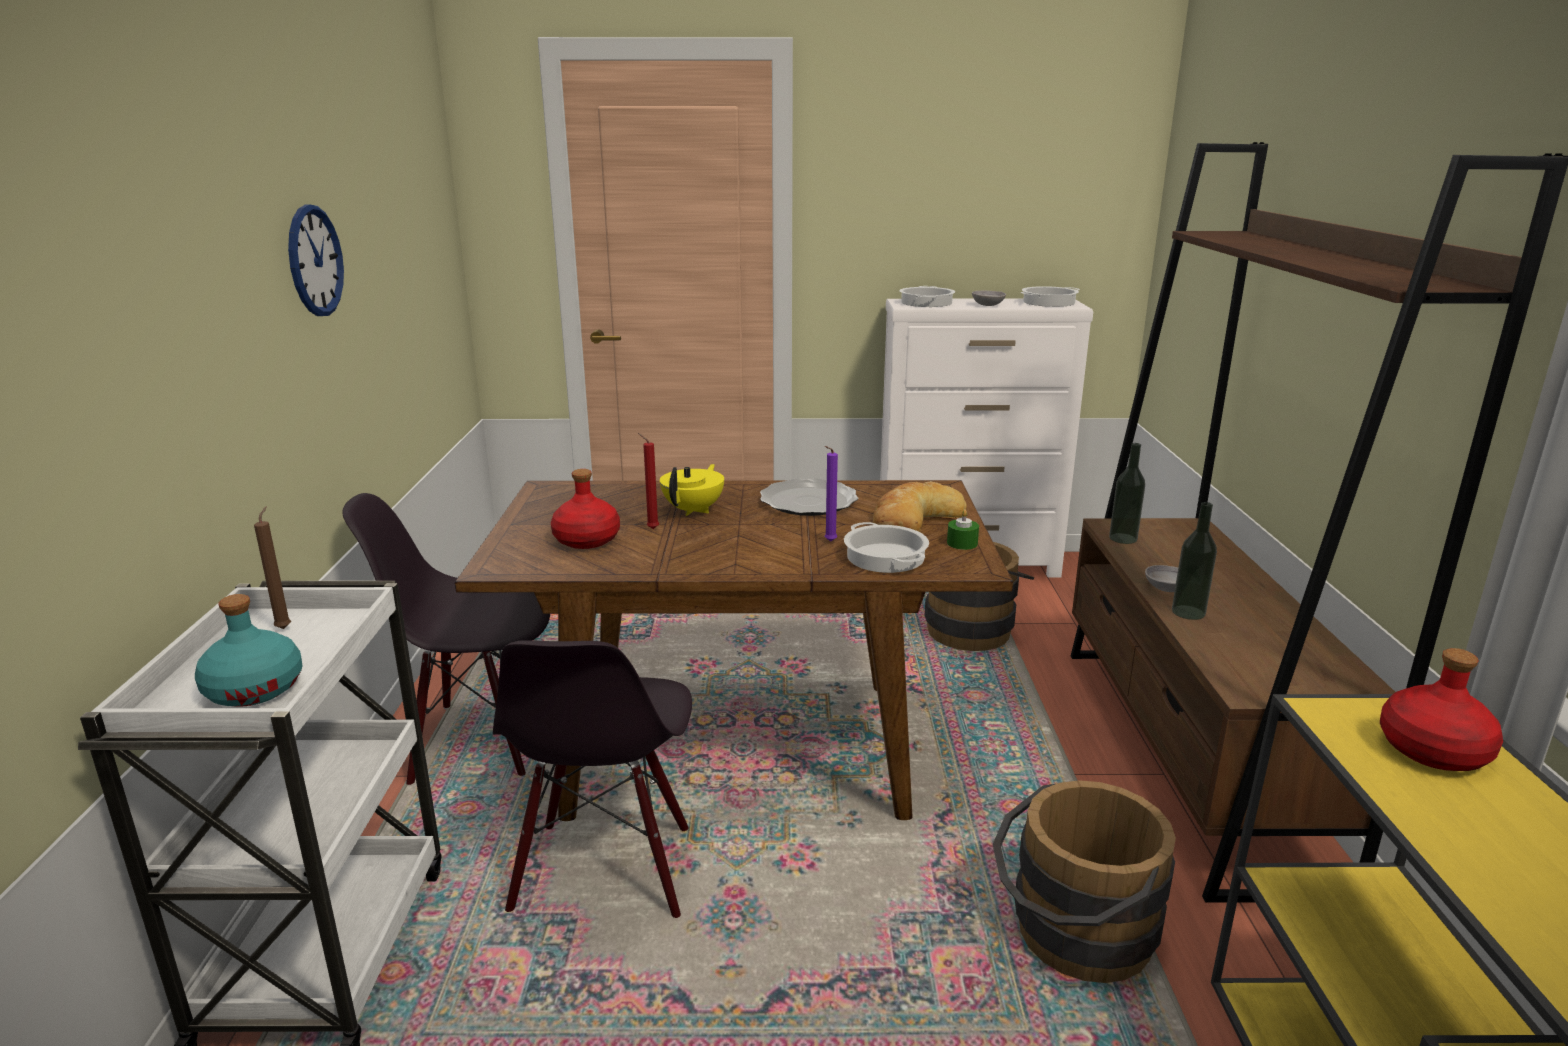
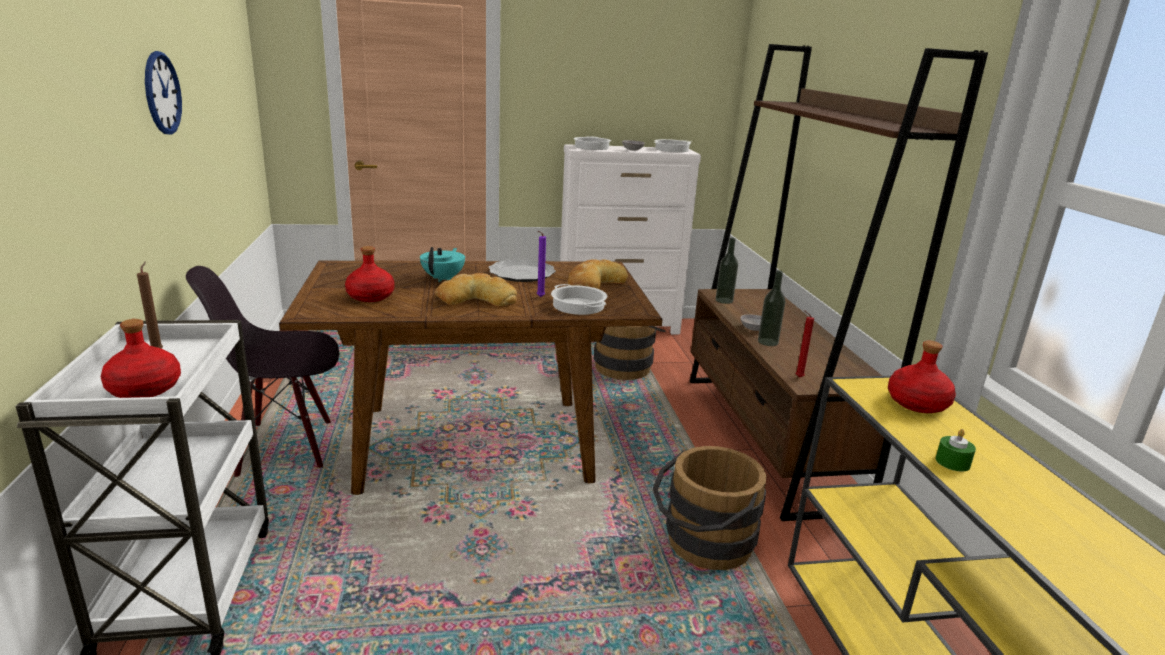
camera: 10 degrees left, 0 degrees up
(254, 689) = (144, 389): turquoise bottle -> red bottle
(605, 870) = (388, 524): black chair -> none
(651, 528) = (415, 289): red candle -> red candle (797, 377)
(694, 510) = (443, 278): yellow teapot -> turquoise teapot
(736, 544) = (476, 299): none -> bread
(962, 543) = (627, 297): green candle -> green candle (952, 462)

